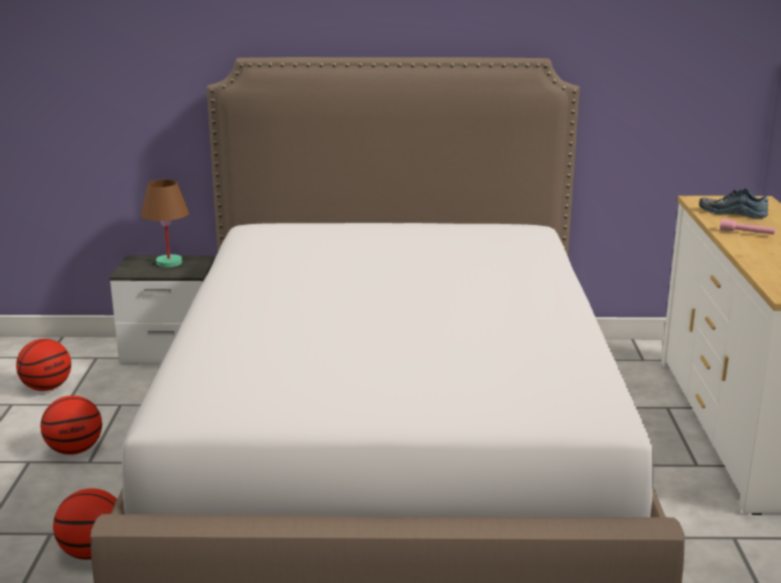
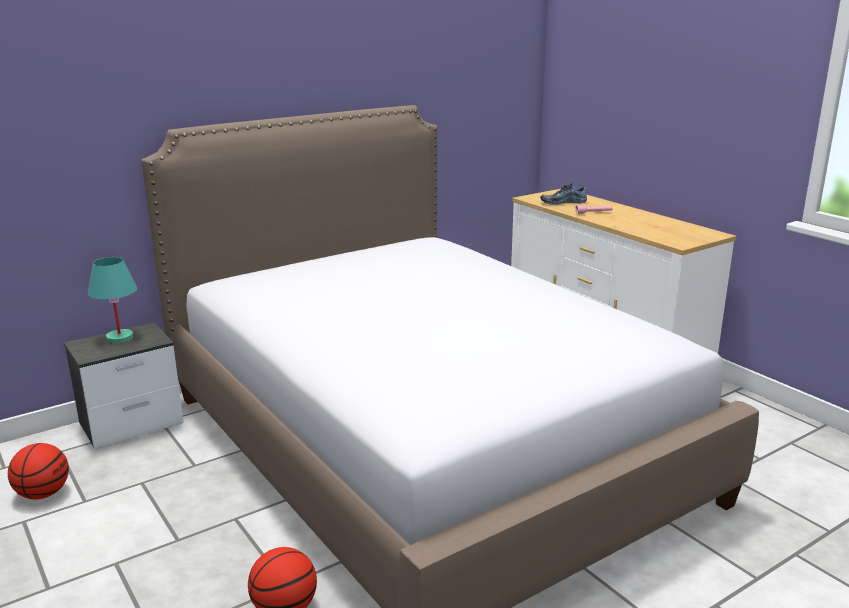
camera: 35 degrees left, 0 degrees up
(74, 450) = (149, 536): basketball -> none
(169, 262) = (119, 337): brown table lamp -> turquoise table lamp

